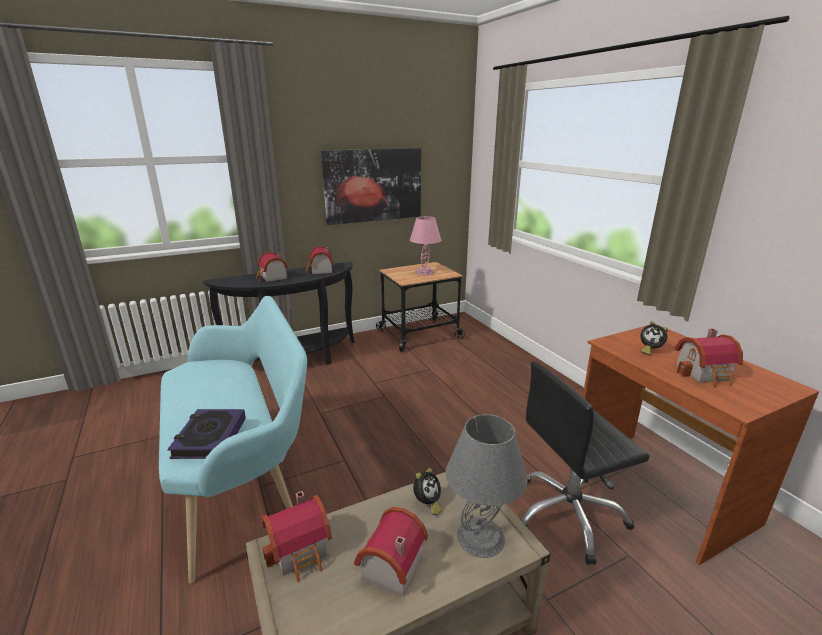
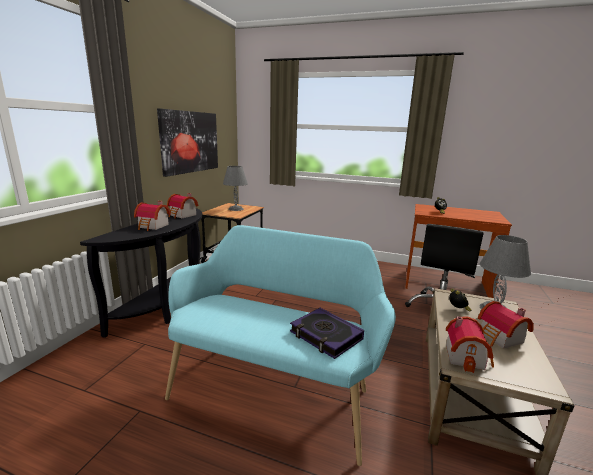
camera: 45 degrees left, 5 degrees down
(425, 272) = (236, 209): pink table lamp -> grey table lamp
(706, 374) = (470, 214): toy house -> none

